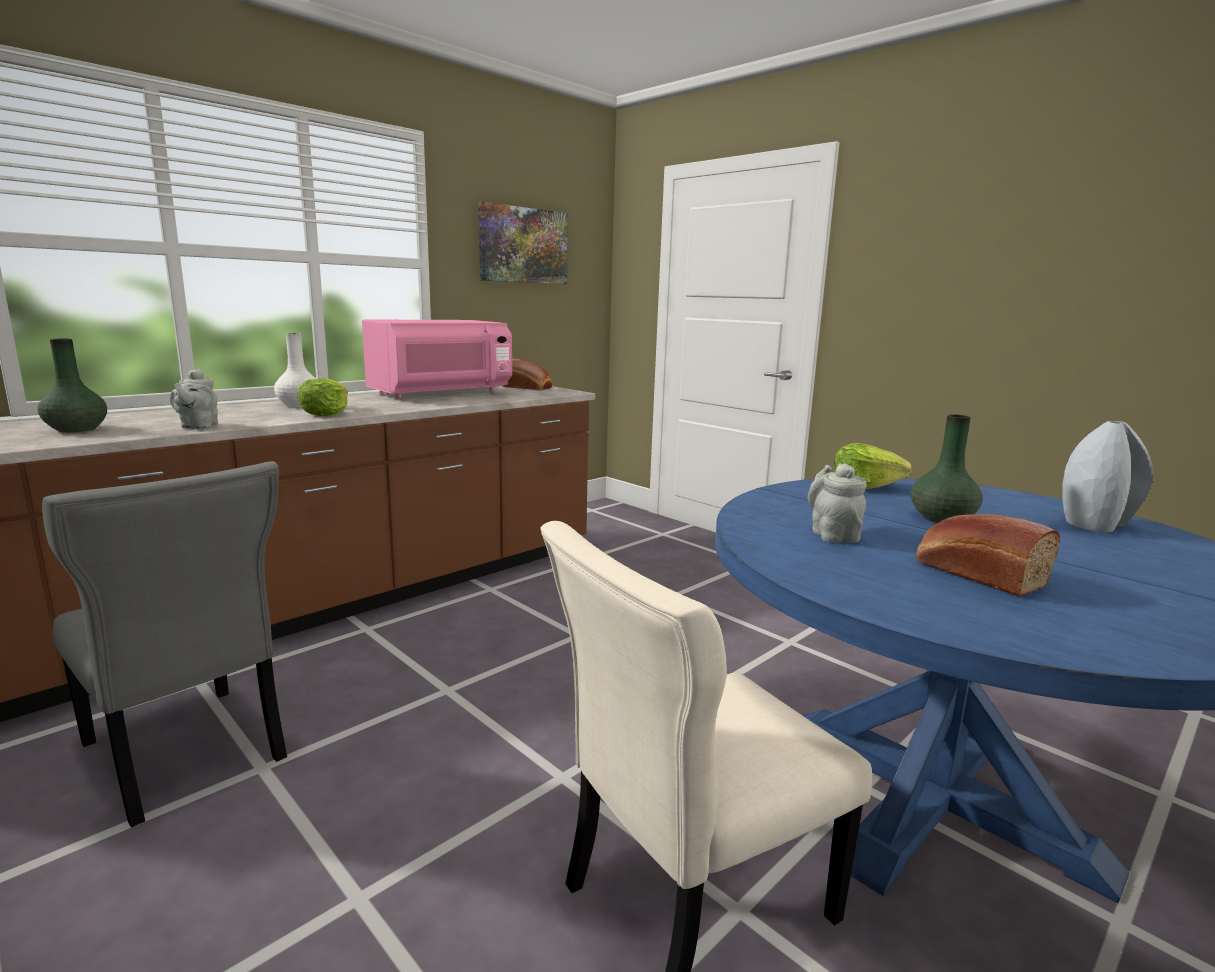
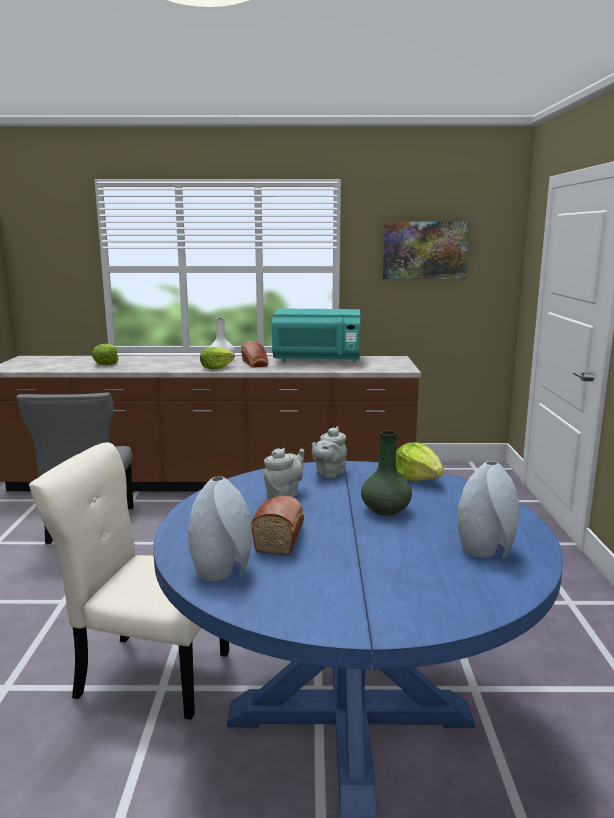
camera: 45 degrees right, 0 degrees up
(76, 430) = (106, 363): green vase -> lettuce
(198, 427) = (146, 368): grey teapot -> grey teapot (328, 474)
(441, 393) = (317, 360): pink microwave -> turquoise microwave
(528, 387) = (388, 362): bread -> bread (255, 364)
(1074, 630) = (223, 571): none -> grey vase

